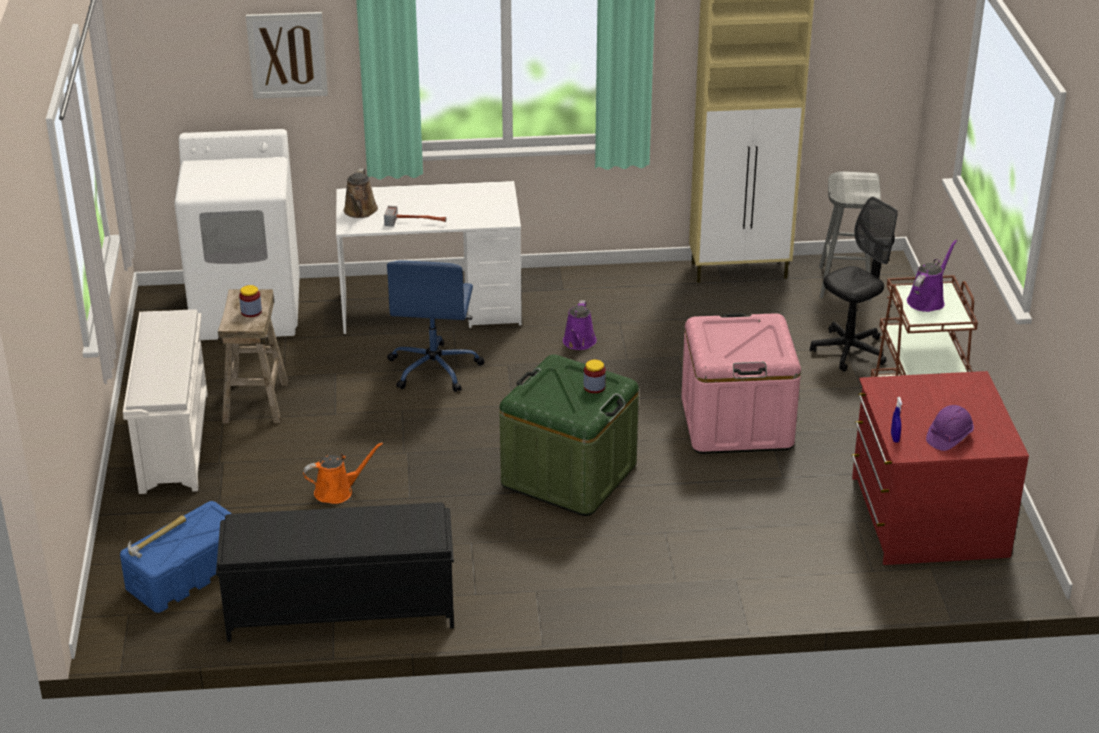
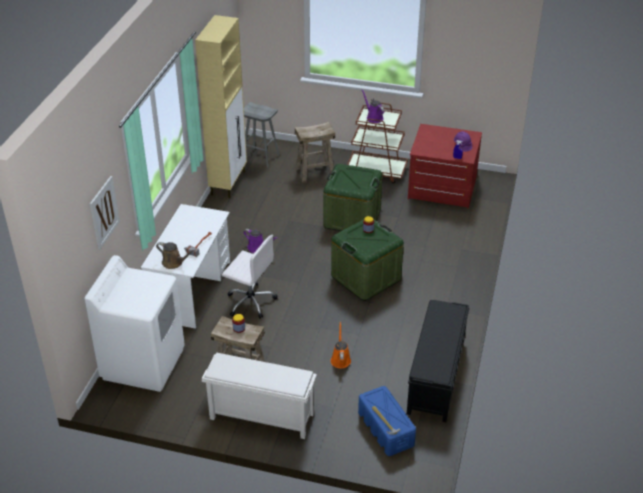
camera: 70 degrees left, 5 degrees up
(434, 368) = (250, 301): blue office chair -> white office chair
(736, 423) = (352, 218): pink storage box -> green storage box
(849, 351) = (315, 172): black office chair -> beige stool

